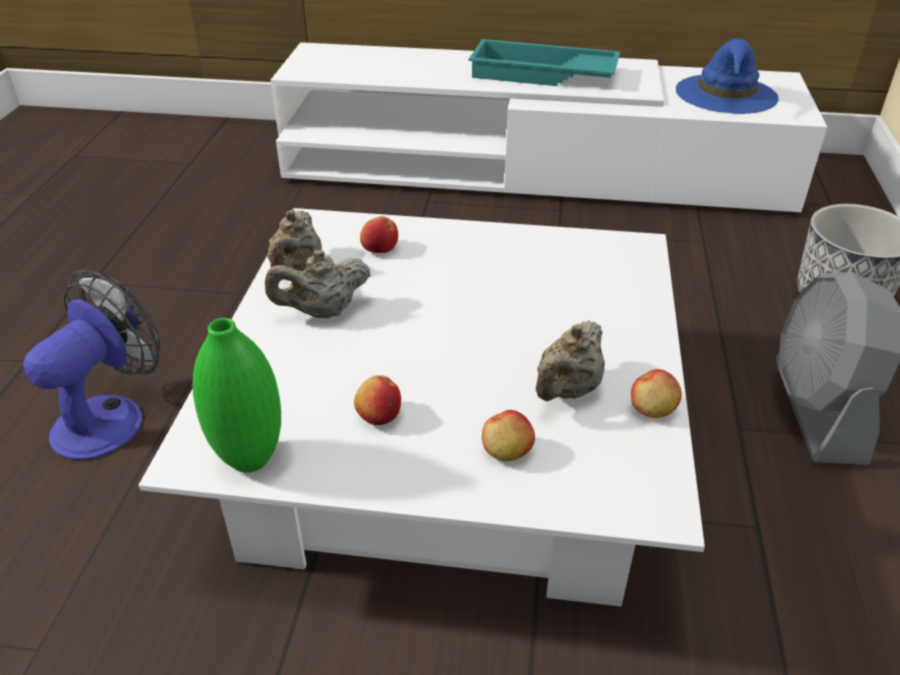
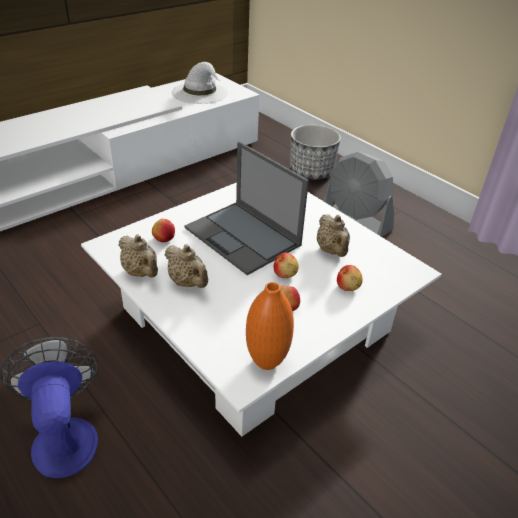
camera: 50 degrees left, 0 degrees up
(250, 459) = (267, 361): green vase -> orange vase
(322, 312) = (188, 282): beige teapot -> beige teapot turned 60 degrees counterclockwise
(474, 300) = (243, 237): none -> laptop
(541, 75) = (102, 113): turquoise tray -> none
(653, 409) = (366, 239): apple -> apple (285, 274)
(726, 94) = (200, 93): blue hat -> white hat

